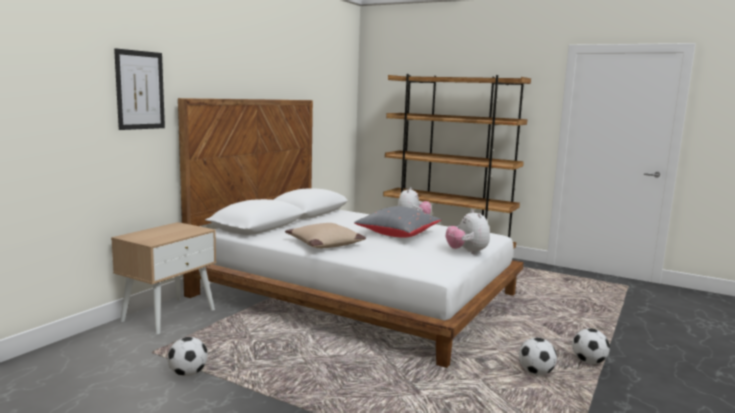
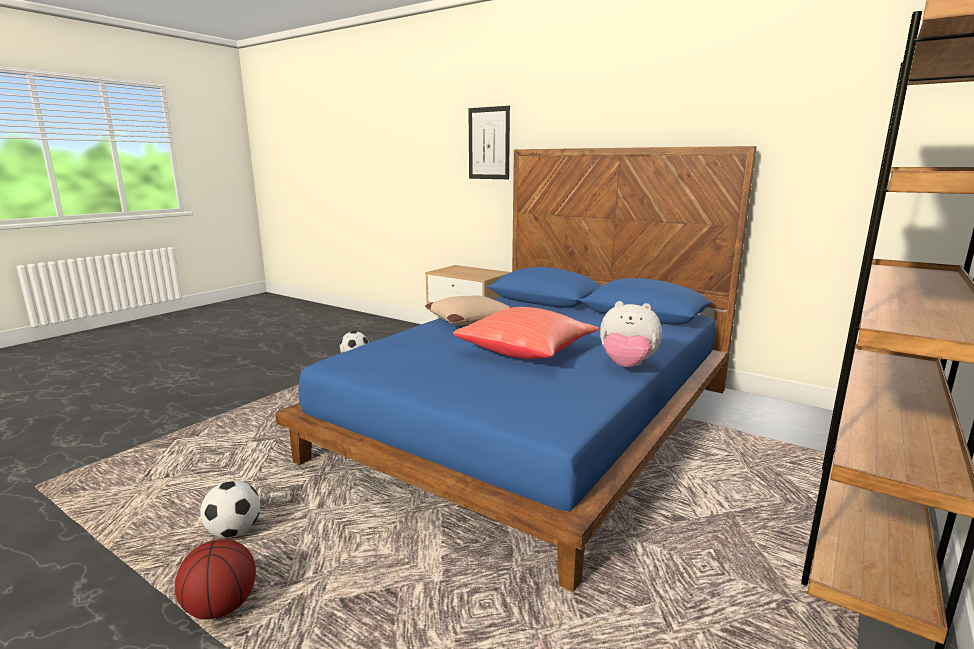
camera: 95 degrees right, 5 degrees up
(358, 294) = (535, 422): white bed -> blue bed
(397, 235) = (527, 352): grey pillow -> red pillow
(467, 252) = (423, 386): plush toy -> none
(588, 362) = (222, 606): football -> basketball

